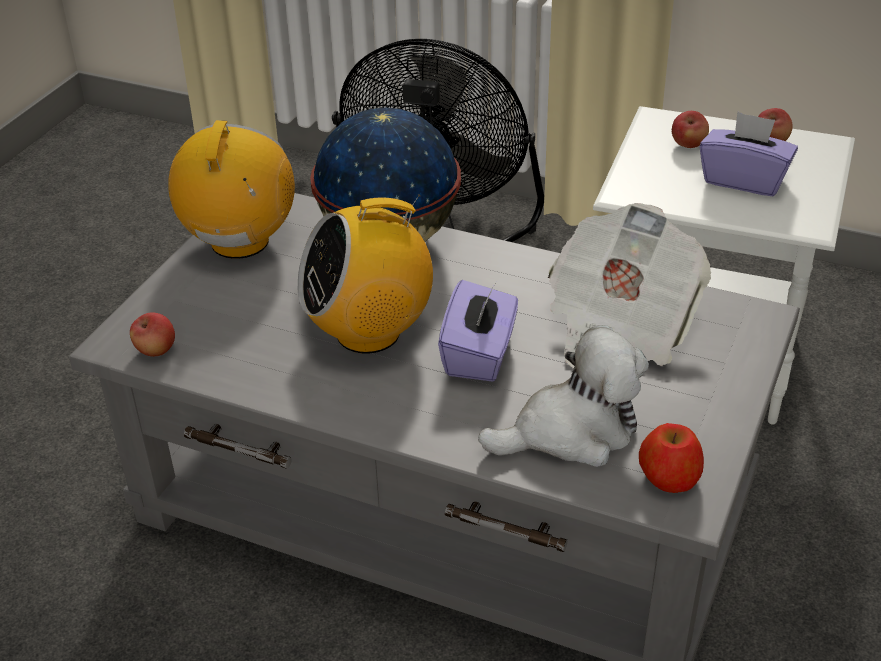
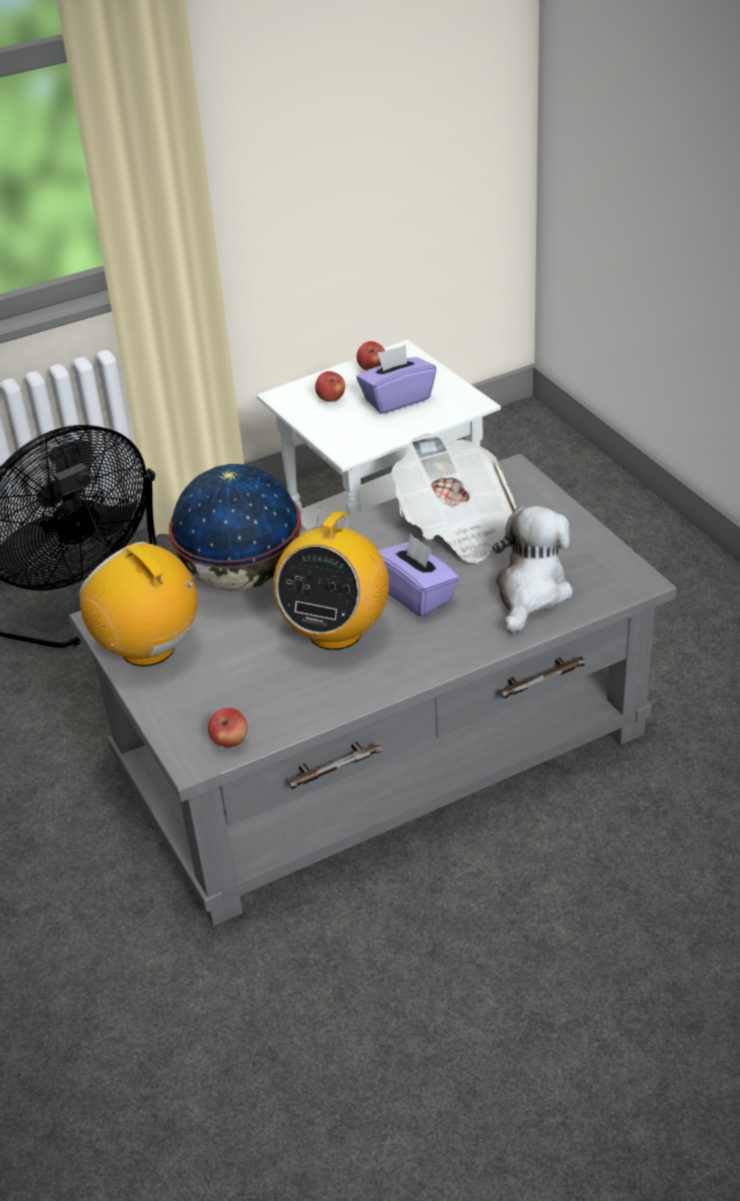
camera: 50 degrees left, 0 degrees up
(669, 477) = (607, 575): apple -> none

